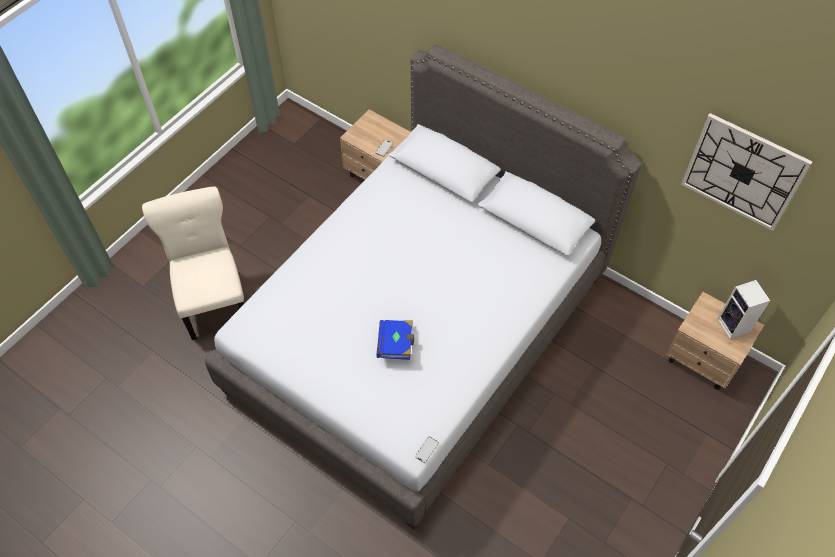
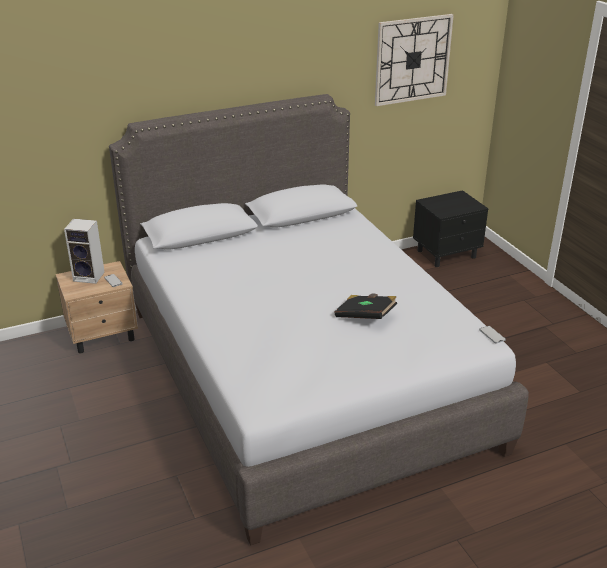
camera: 60 degrees left, 25 degrees down
(214, 300) = (120, 510): beige chair -> none
(396, 344) = (365, 316): blue book -> black book
(703, 360) = (447, 254): beige nightstand -> black nightstand
(734, 326) = (455, 199): speaker -> speaker (90, 276)

